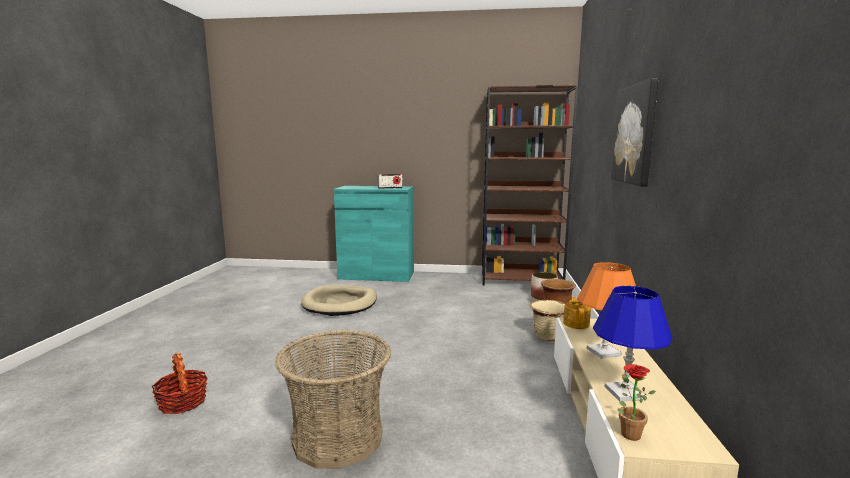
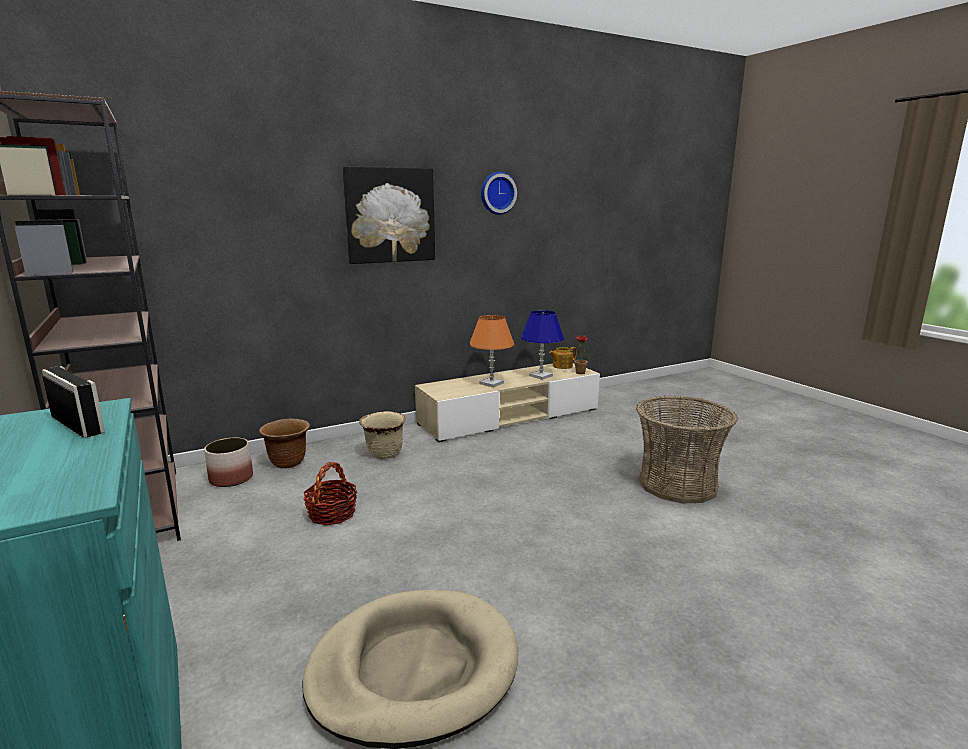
camera: 125 degrees left, 5 degrees up
(182, 402) = (815, 589): basket -> basket (332, 514)
(576, 324) = (446, 394): teapot -> teapot (562, 366)
(701, 97) = (497, 193): none -> wall clock

